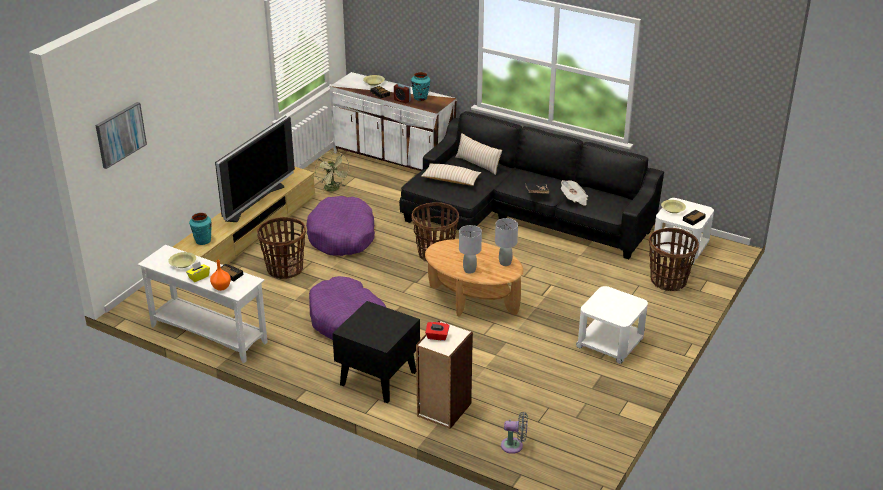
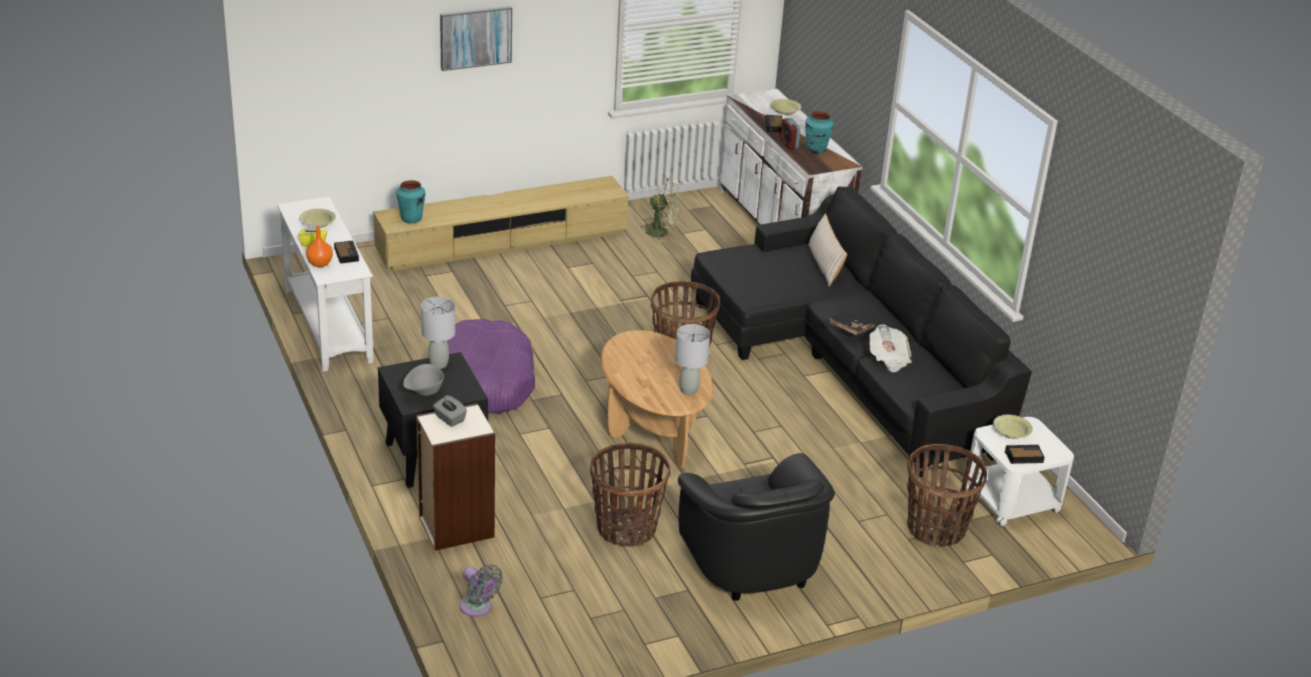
camera: 35 degrees right, 0 degrees up
(120, 134) = (325, 42): picture -> picture (475, 37)
(255, 202) = (520, 201): television -> none
(284, 269) = (491, 295): basket -> basket (626, 528)
(333, 189) = (662, 232): green fan -> green fan turned 90 degrees counterclockwise
(342, 236) = (601, 288): purple dog bed -> none
(379, 334) = (423, 392): none -> grey bowl
(437, 337) = (449, 419): red tissue box -> grey tissue box
(451, 180) = (765, 269): beige pillow -> none
(469, 270) = (634, 378): grey table lamp -> grey table lamp (438, 364)
(610, 344) = (750, 561): white side table -> black armchair

